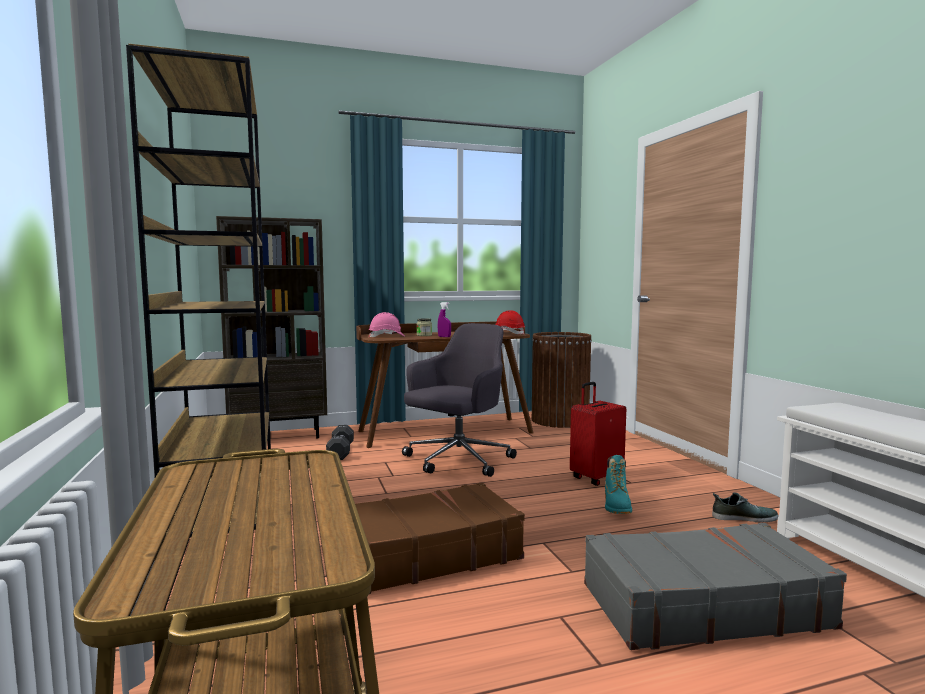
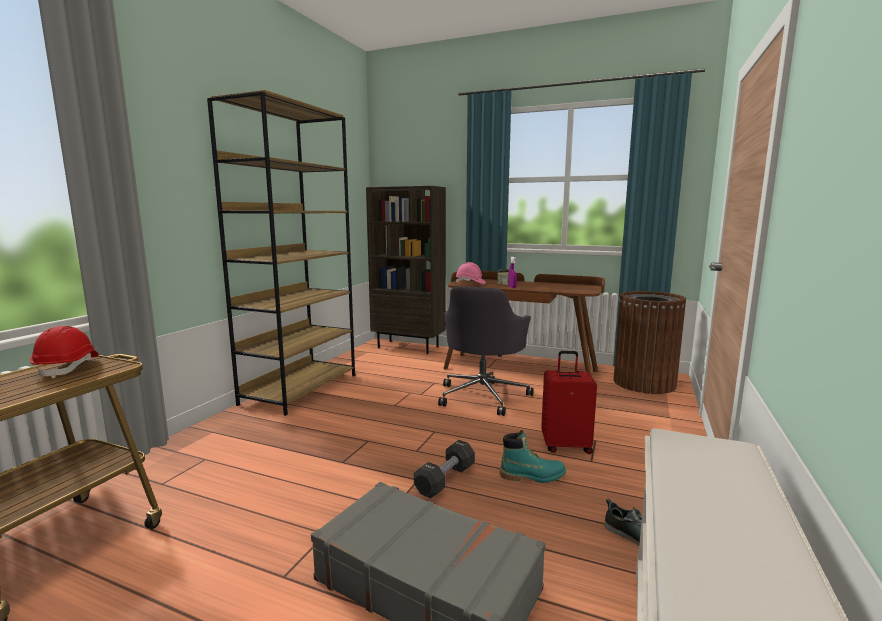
camera: 40 degrees right, 5 degrees up
(340, 452) = (422, 367): black dumbbell -> black dumbbell (445, 480)
(422, 555) = (334, 455): brown suitcase -> none
(457, 460) = (483, 396): grey office chair -> grey office chair turned 120 degrees clockwise
(508, 334) = (579, 290): red hard hat -> red hard hat (68, 367)
(617, 506) = (532, 476): turquoise boot -> turquoise boot turned 135 degrees counterclockwise

